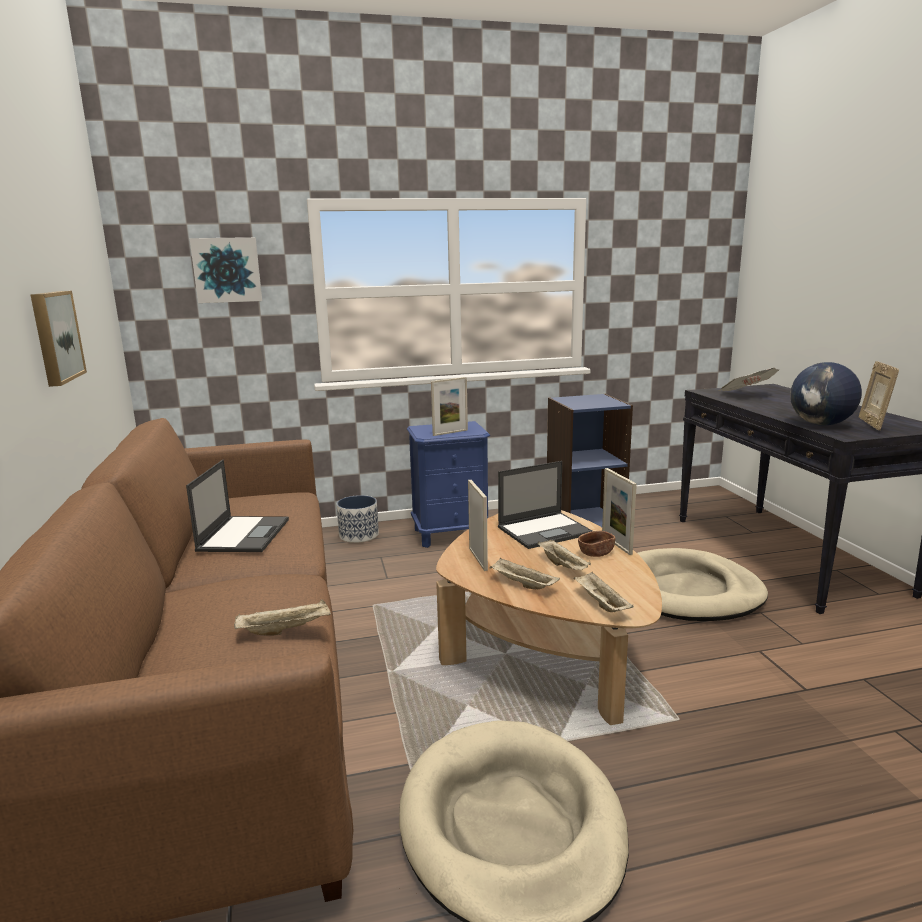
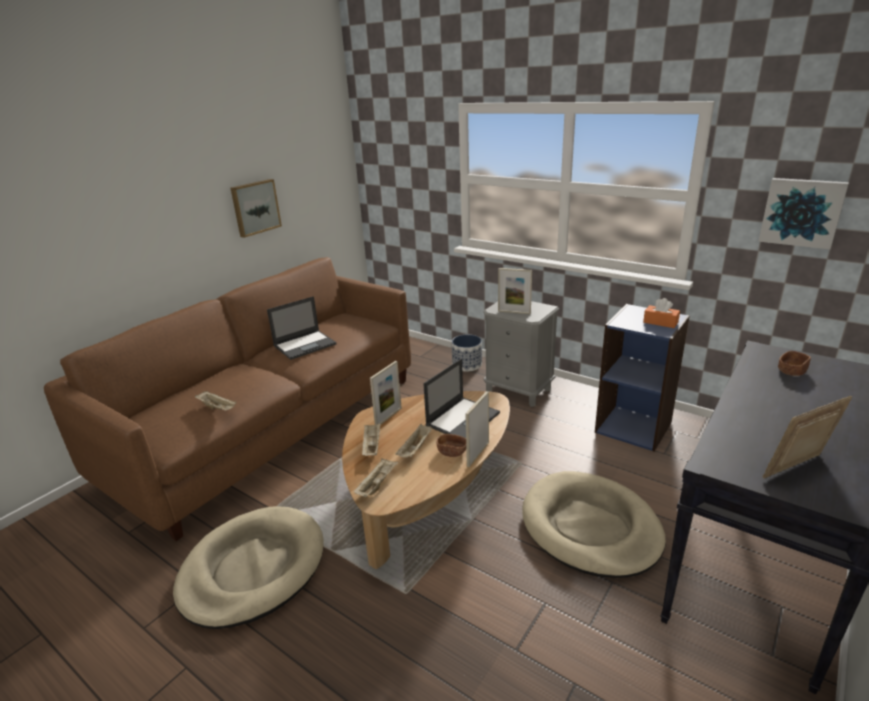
camera: 50 degrees right, 10 degrees up
(227, 270) = (410, 155): picture -> picture (801, 212)
(451, 534) = (518, 390): blue nightstand -> grey nightstand
(545, 530) = (463, 419): laptop -> laptop turned 75 degrees counterclockwise
(601, 400) = (660, 322): none -> orange tissue box
(746, 395) = (791, 371): newspaper -> brown bowl
(821, 424) = (735, 440): globe -> none

